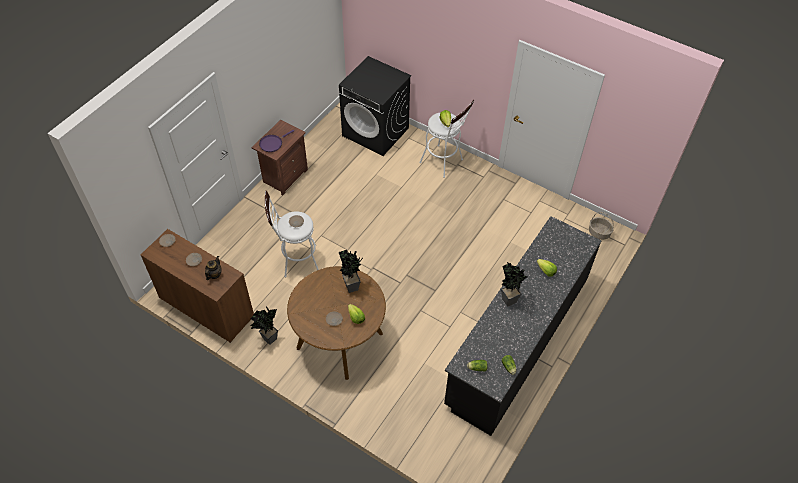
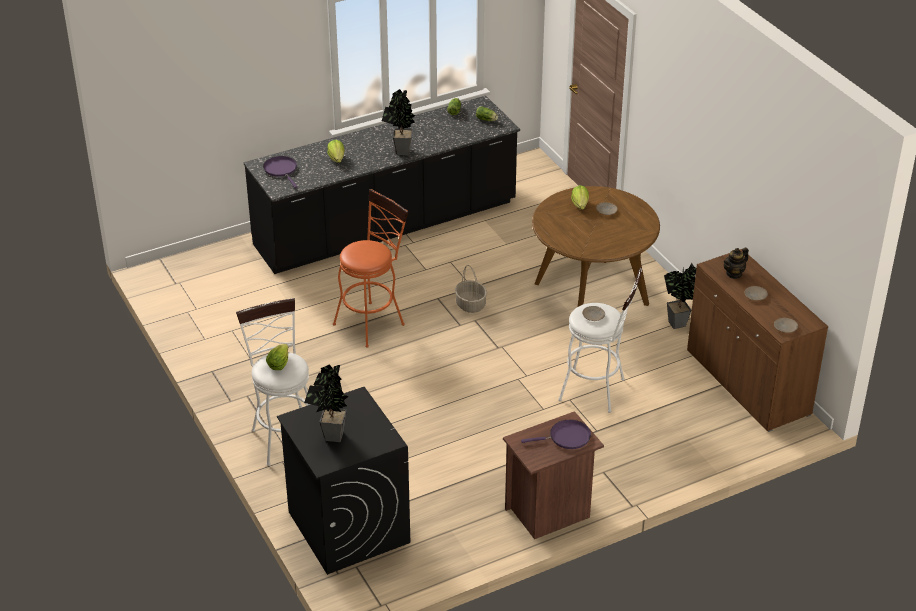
camera: 150 degrees left, 15 degrees down
(352, 285) = (564, 232): potted plant -> potted plant (331, 438)
(459, 254) = (373, 321): none -> orange stool
(570, 243) = (281, 170): none -> purple frying pan
(599, 233) = (174, 280): basket -> basket (470, 304)

